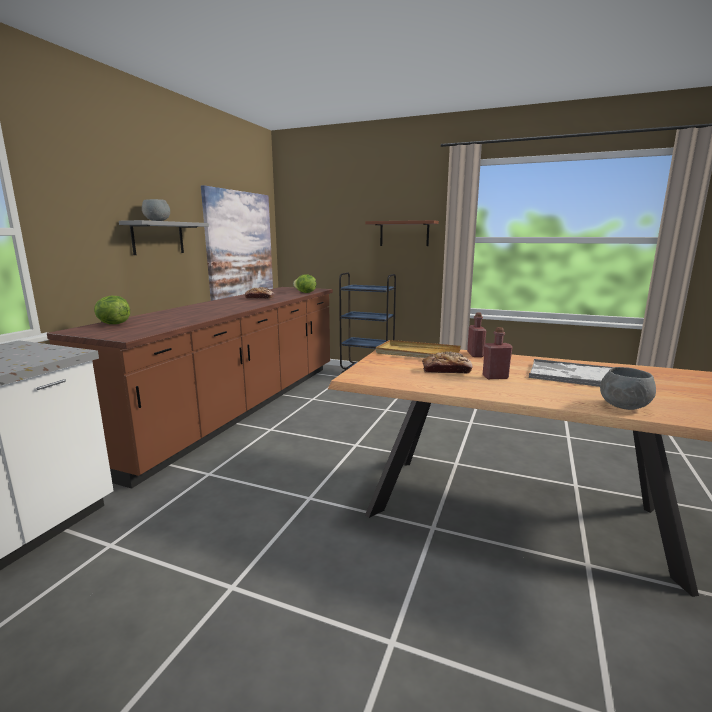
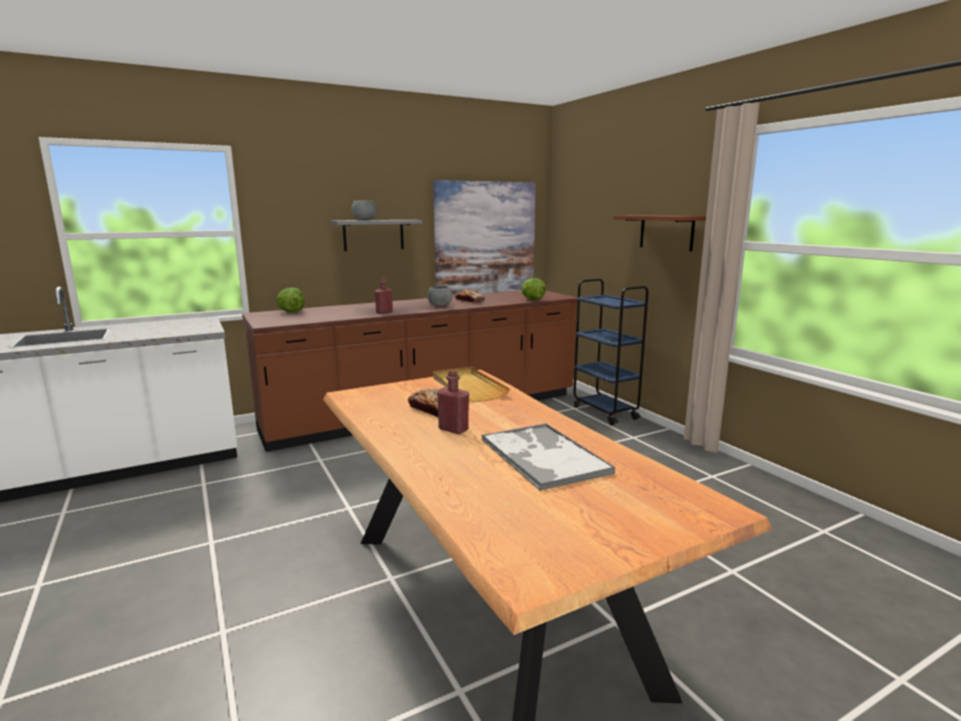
camera: 40 degrees right, 0 degrees up
(475, 354) = (518, 403): red bottle -> red bottle (384, 312)
(623, 406) = (464, 497): grey bowl -> grey bowl (439, 305)

